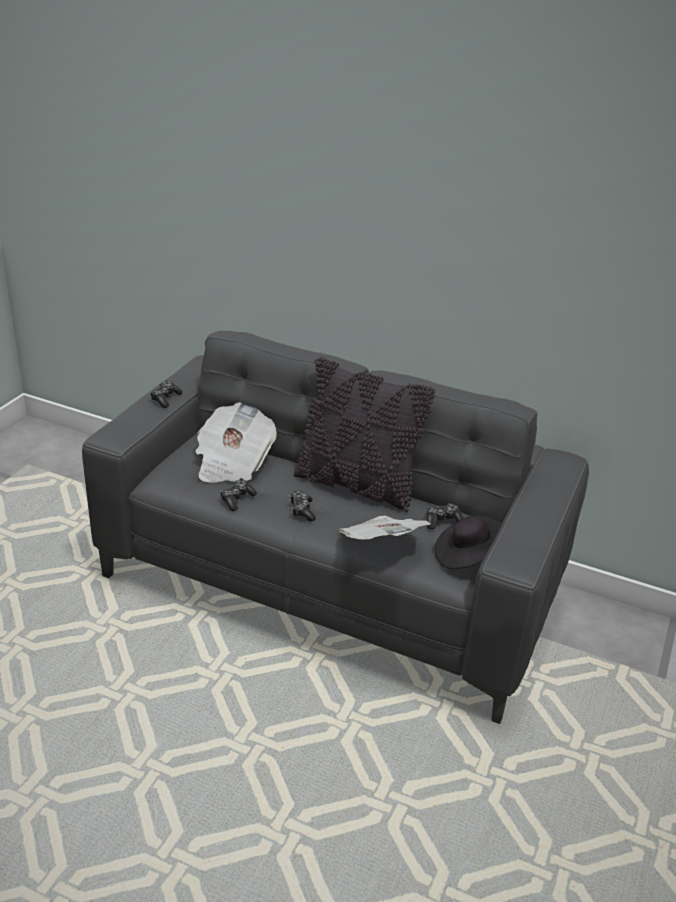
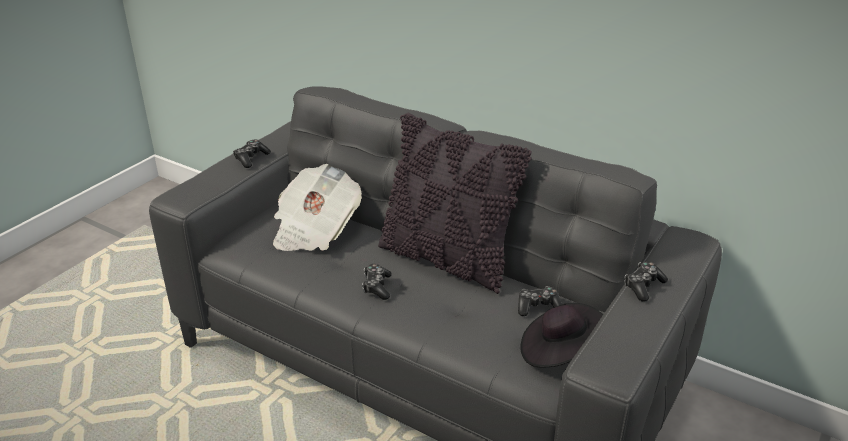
camera: 10 degrees right, 0 degrees up
(237, 499) = (308, 270): game controller -> game controller (643, 286)
(381, 546) = (459, 333): newspaper -> none

